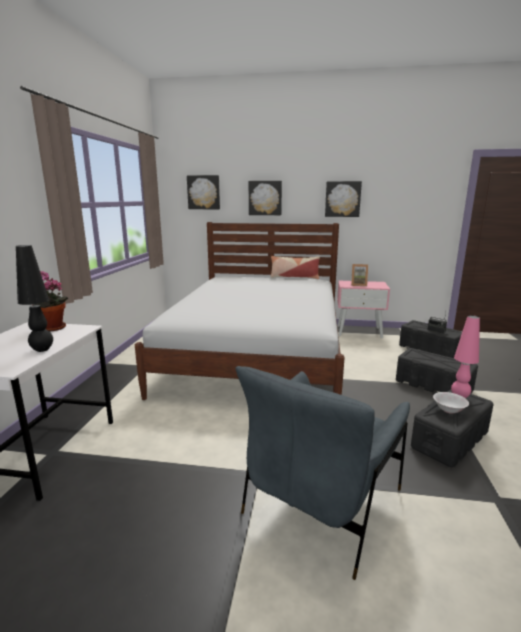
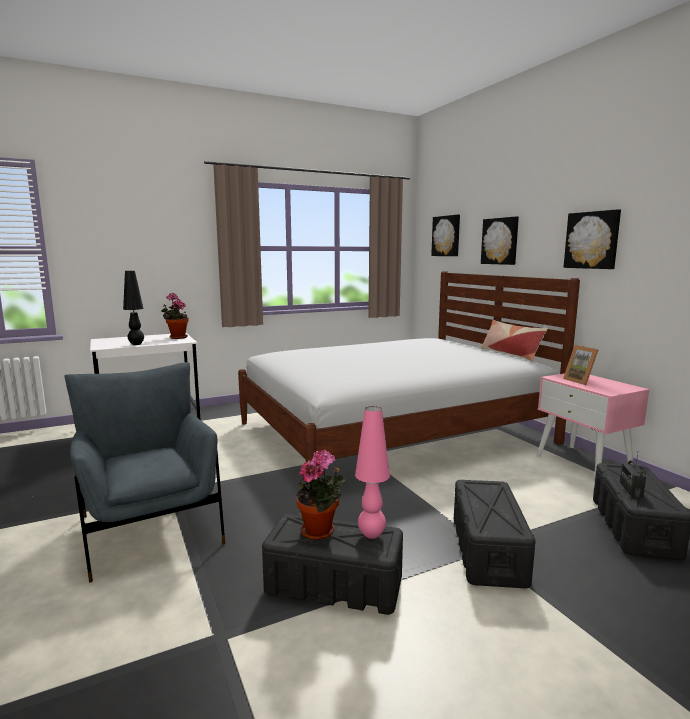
camera: 55 degrees right, 5 degrees down
(322, 502) = (151, 529): grey armchair -> grey armchair turned 60 degrees clockwise
(449, 410) = (320, 531): white bowl -> potted plant

